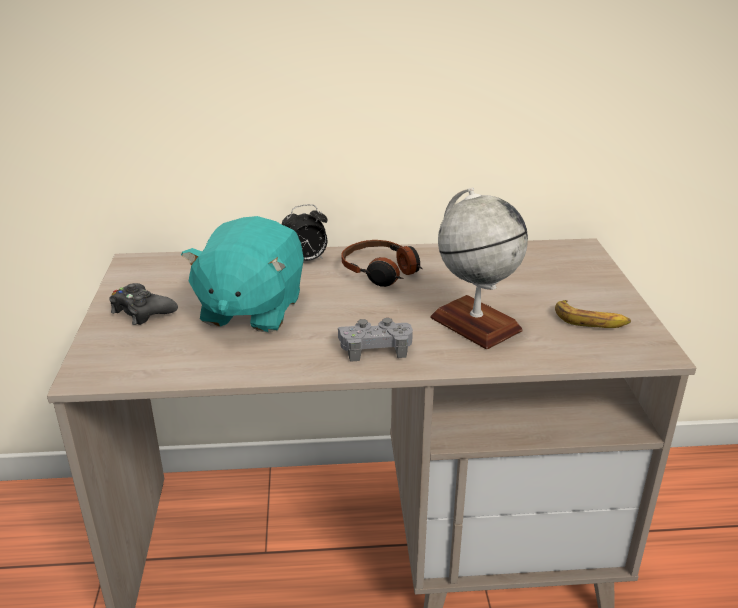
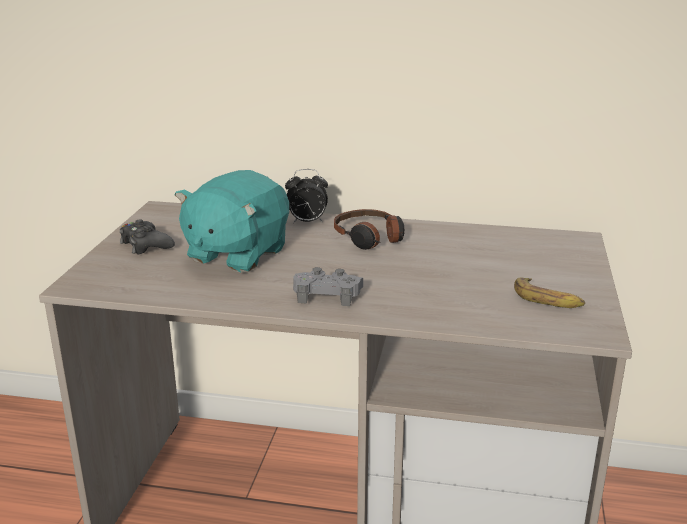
camera: 15 degrees right, 5 degrees down
(475, 324) = (431, 288): globe -> none

